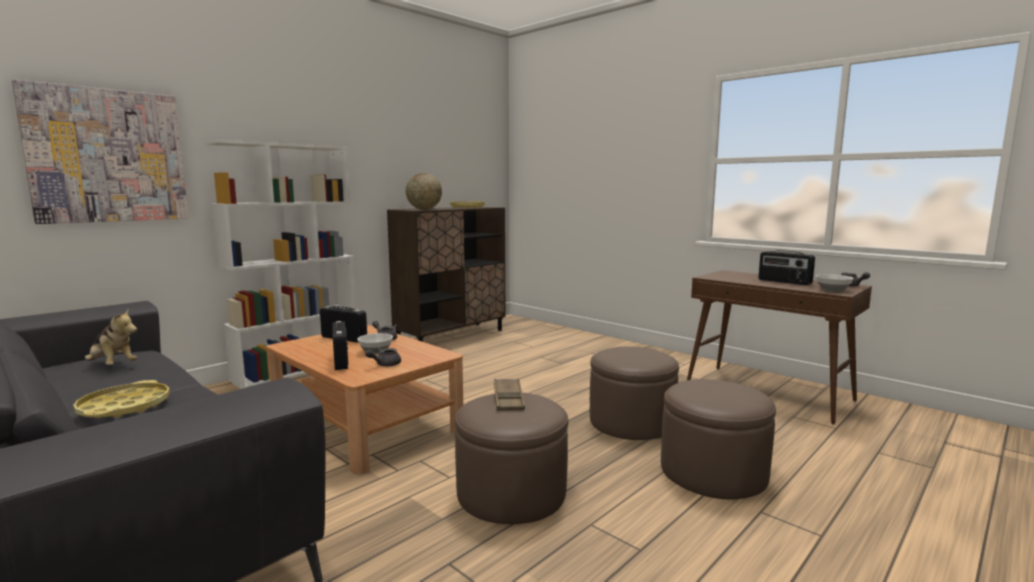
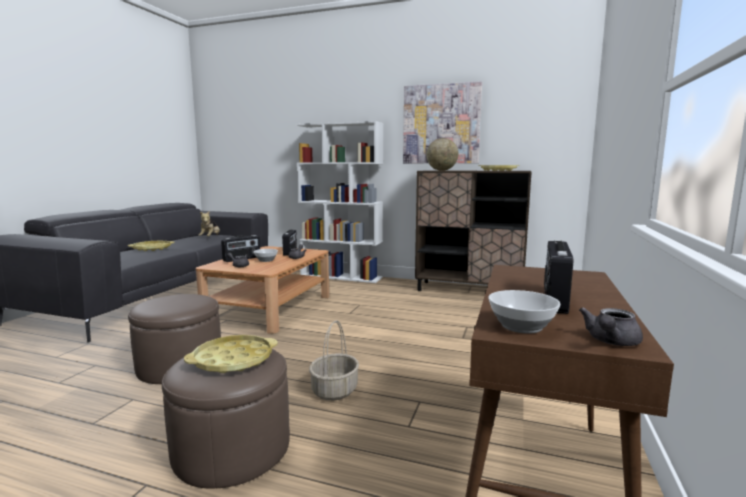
camera: 65 degrees right, 0 degrees up
(108, 156) = (266, 137): picture -> picture (441, 124)
(508, 399) = (190, 299): brown tray -> none
(631, 422) = (334, 391): brown ottoman -> basket
(718, 389) = (233, 360): none -> yellow tray

